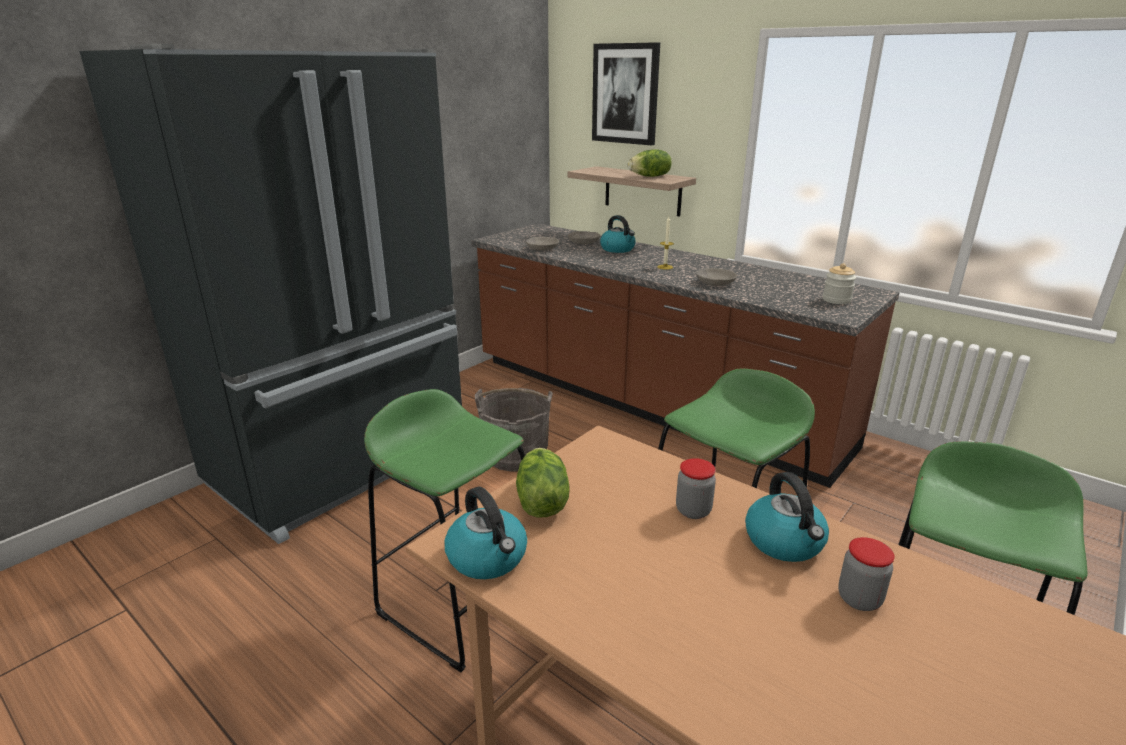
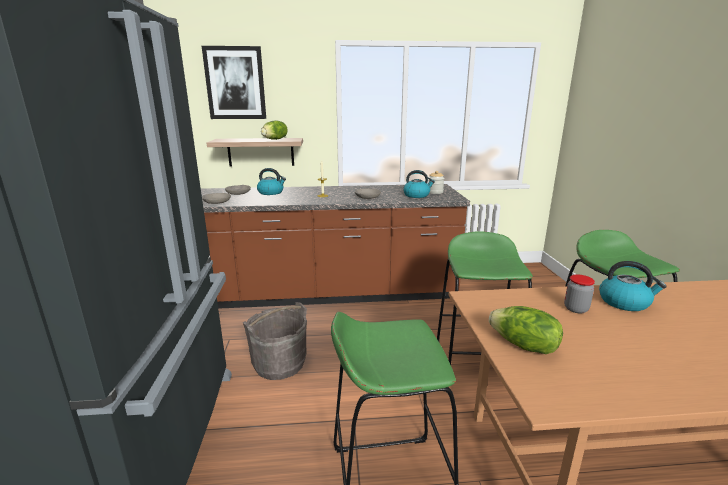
camera: 45 degrees left, 5 degrees down
(488, 558) = (578, 394): kettle -> kettle (417, 195)
(859, 599) = (685, 309): jar -> none

